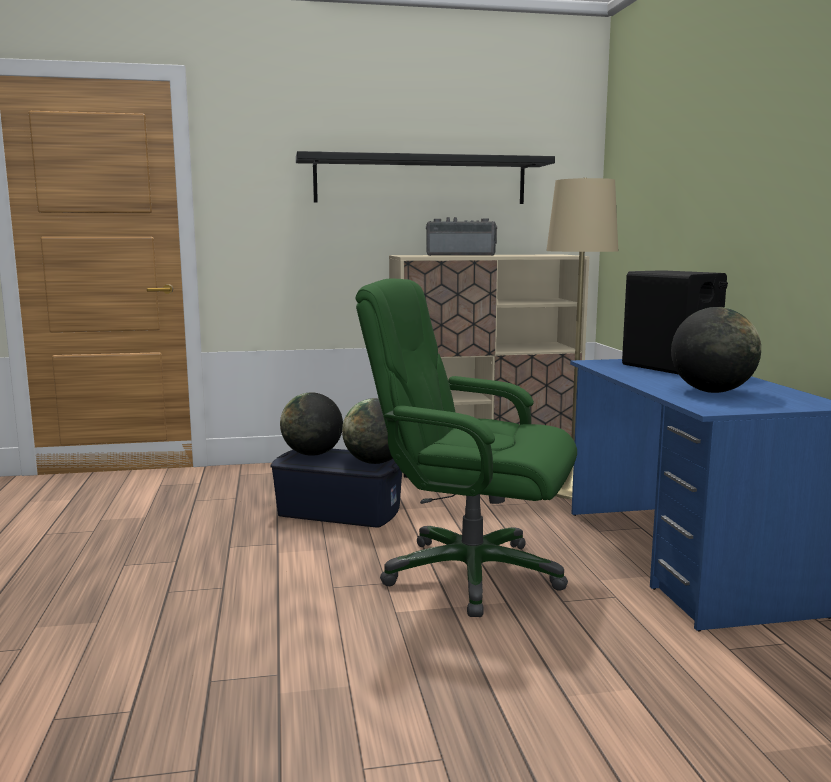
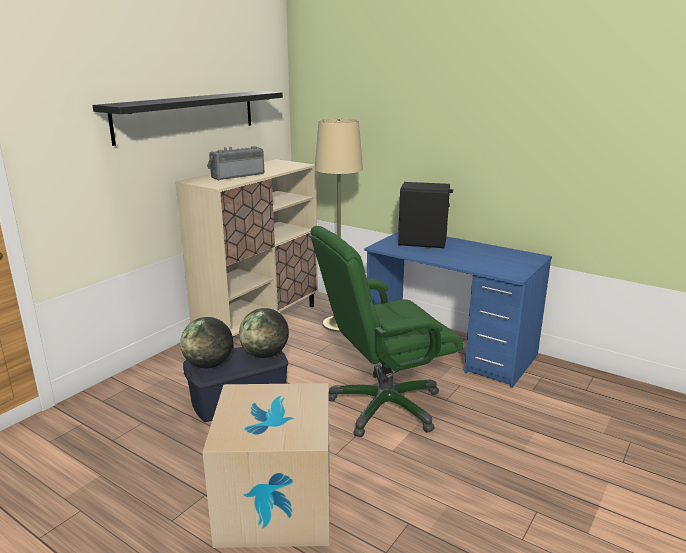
camera: 45 degrees left, 10 degrees up
(207, 594) = (276, 504): none -> cardboard box
(712, 391) = (484, 260): globe -> none

